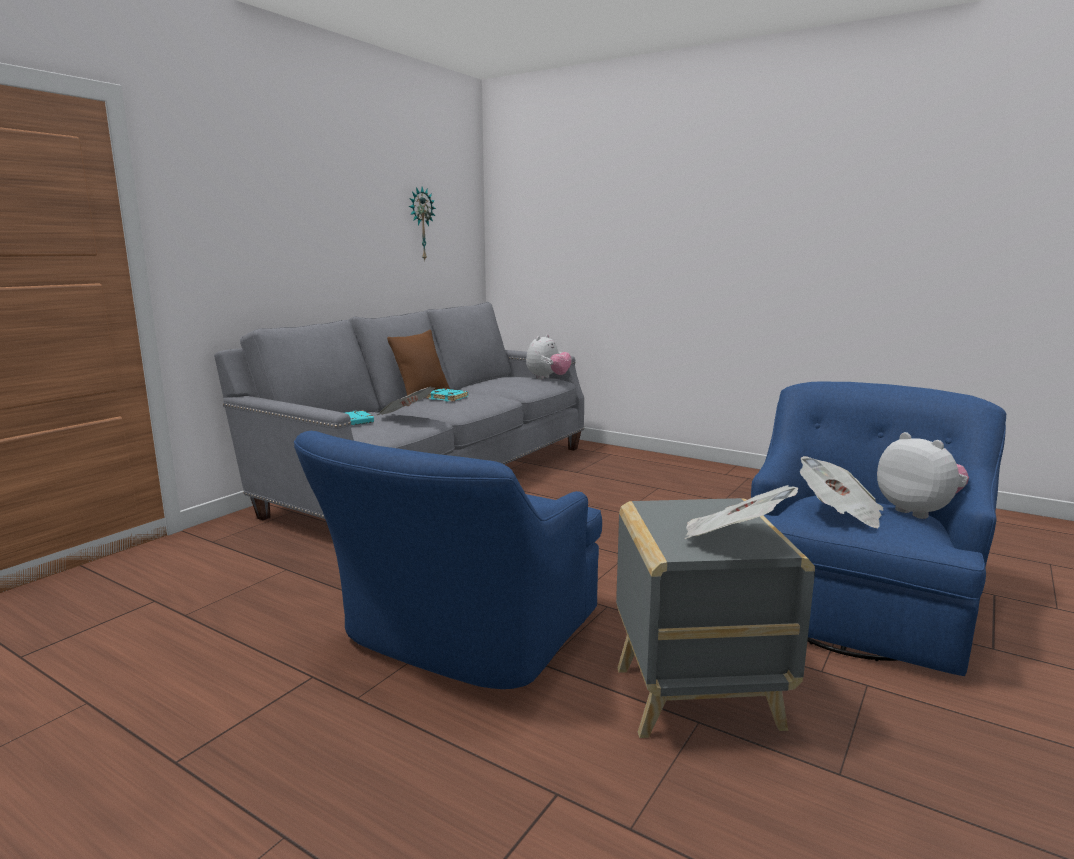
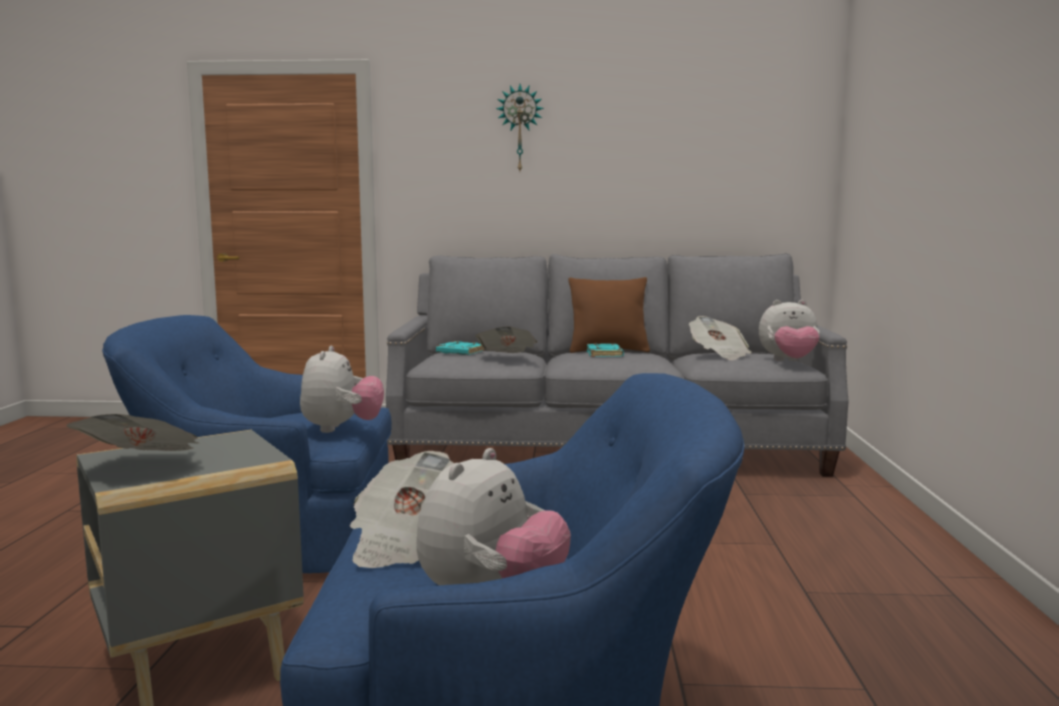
camera: 60 degrees right, 5 degrees down
(420, 224) = (707, 155): wall clock -> wall clock (520, 128)
(504, 382) = (719, 355): none -> newspaper
(532, 496) = (341, 428): none -> plush toy

